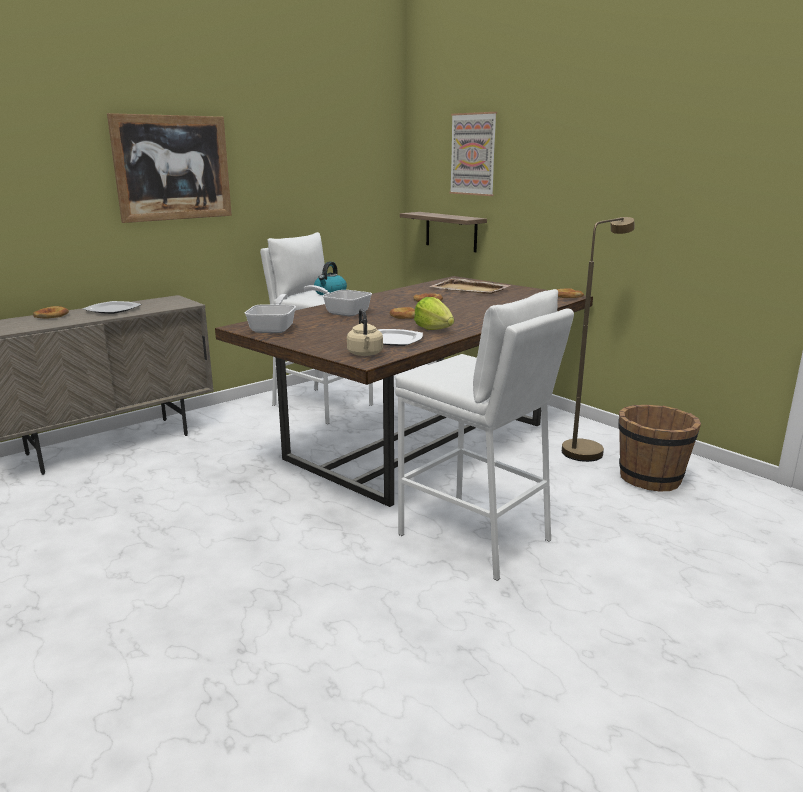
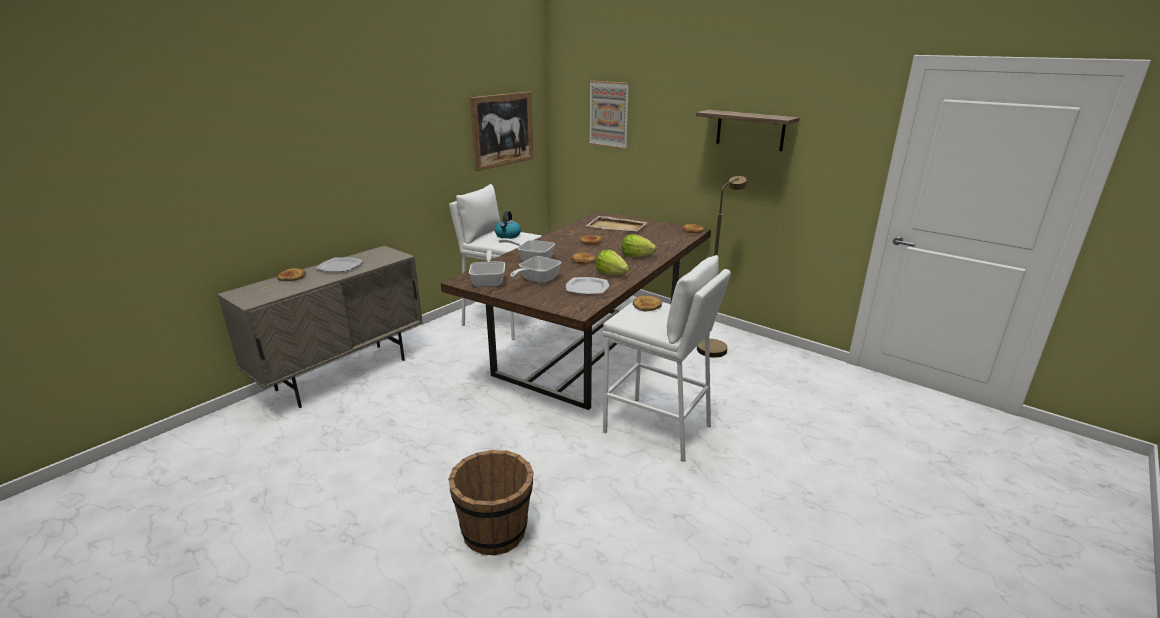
camera: 10 degrees left, 5 degrees up
(173, 168) = (375, 142): picture -> picture (502, 130)
(334, 330) = (536, 280): none -> frying pan
(365, 354) = (574, 304): beige kettle -> none
(451, 231) = (590, 173): shelf -> shelf (750, 130)
(463, 361) = (647, 305): none -> bread
(478, 315) = (636, 256): none -> lettuce
(650, 478) = (764, 367): brown bucket -> brown bucket (495, 531)

